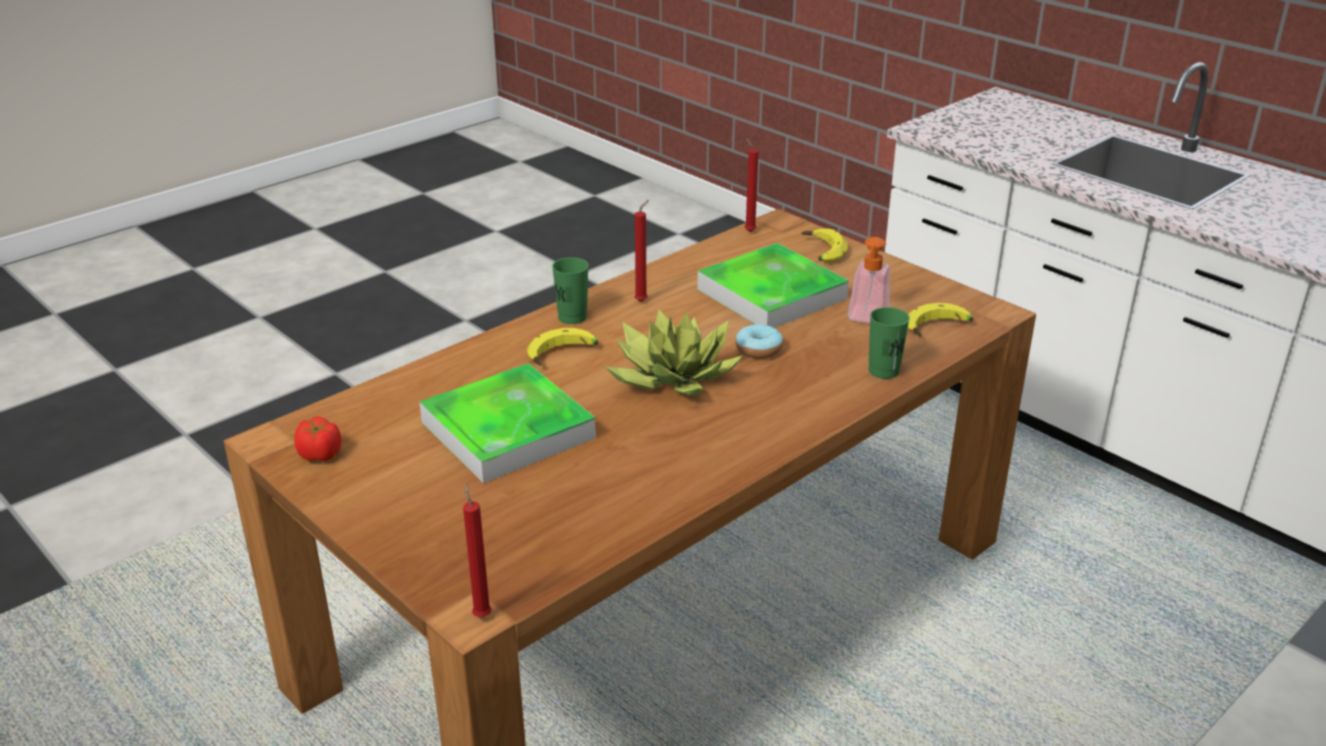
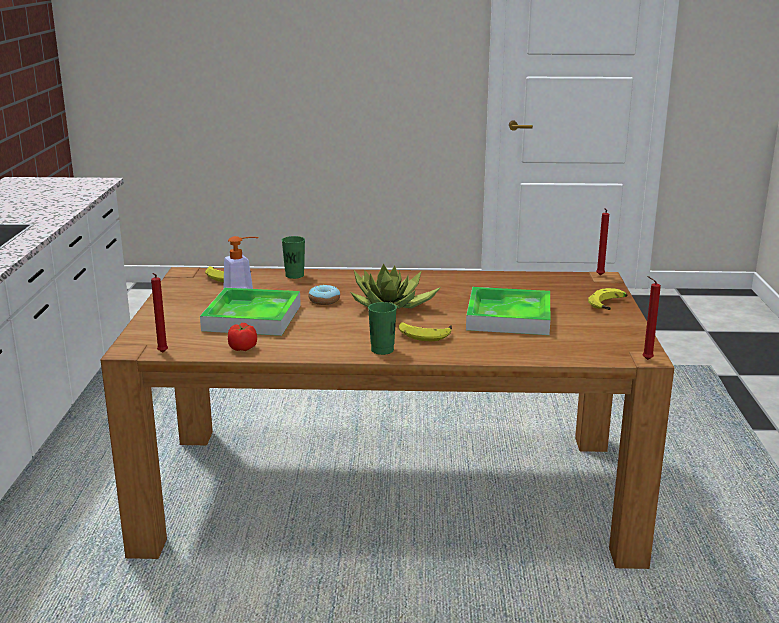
camera: 135 degrees left, 10 degrees down
(320, 454) = (620, 341): tomato -> tomato (243, 348)
(642, 301) = (325, 342): red candle -> red candle (645, 359)
(821, 252) = (166, 325): banana -> banana (610, 305)

